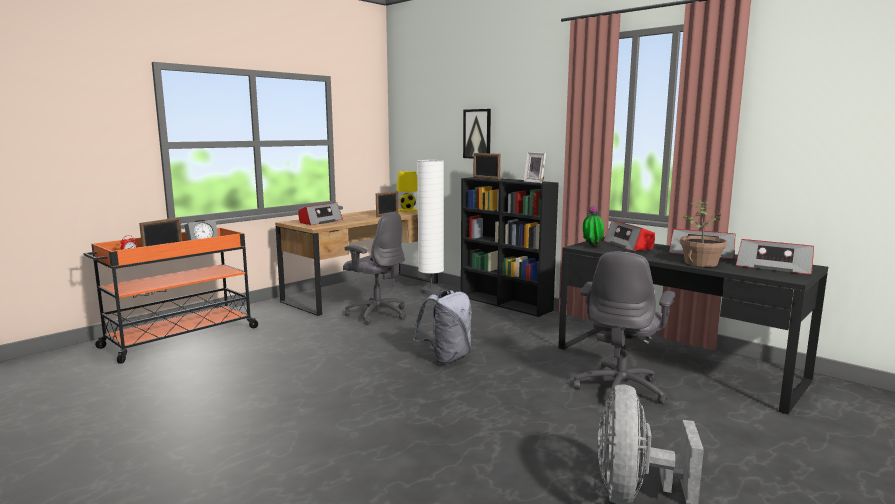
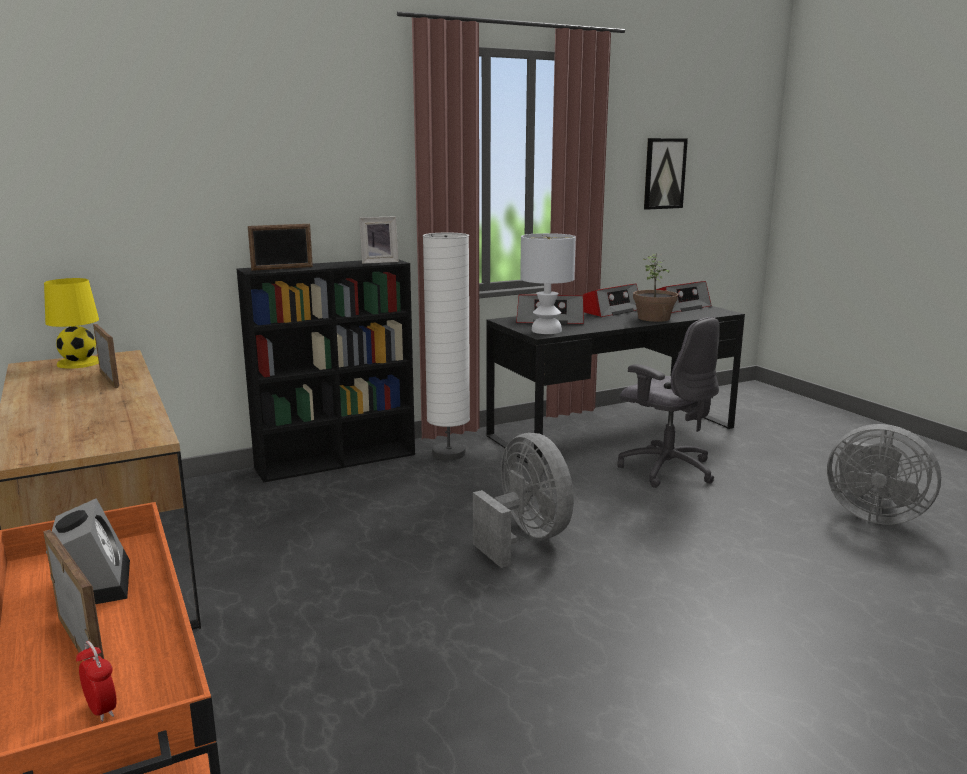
camera: 70 degrees left, 5 degrees up
(320, 221) = (79, 431): radio -> none
(377, 314) = (267, 563): grey office chair -> none
(431, 291) = (200, 498): white floor lamp -> white floor lamp (448, 454)
(446, 358) = (525, 538): grey backpack -> grey fan
(477, 134) = (224, 191): picture -> picture (664, 173)
(592, 247) = (545, 331): potted plant -> white table lamp

